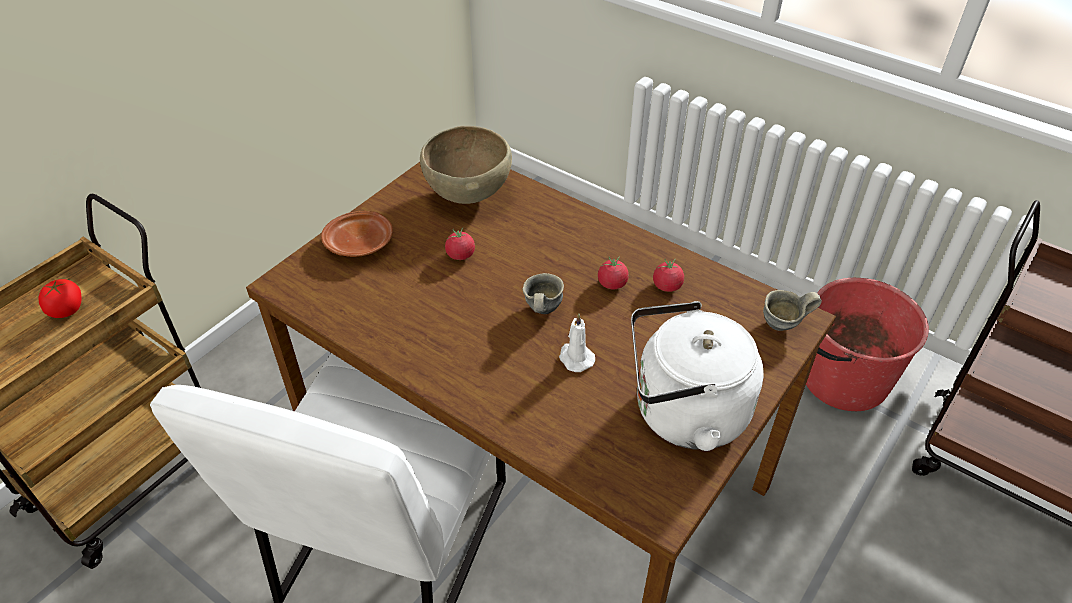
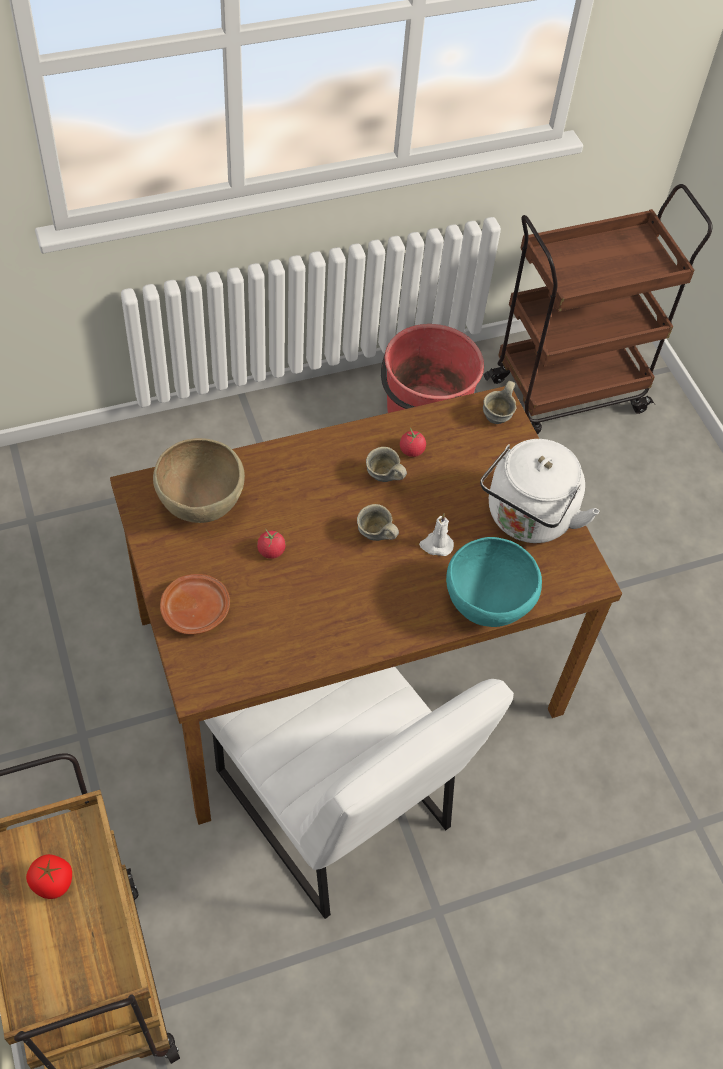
camera: 60 degrees left, 10 degrees up
(541, 433) = (486, 604): none -> turquoise bowl
(612, 284) = (383, 479): tomato -> grey mug

